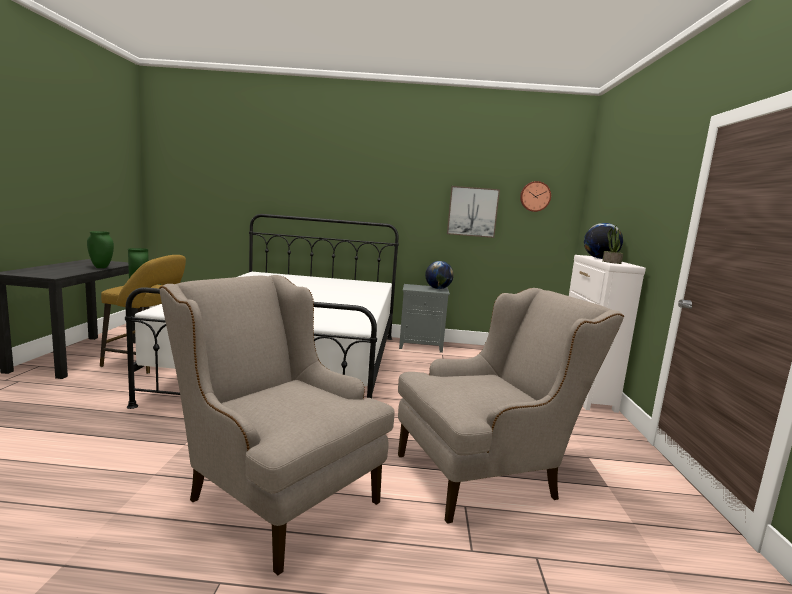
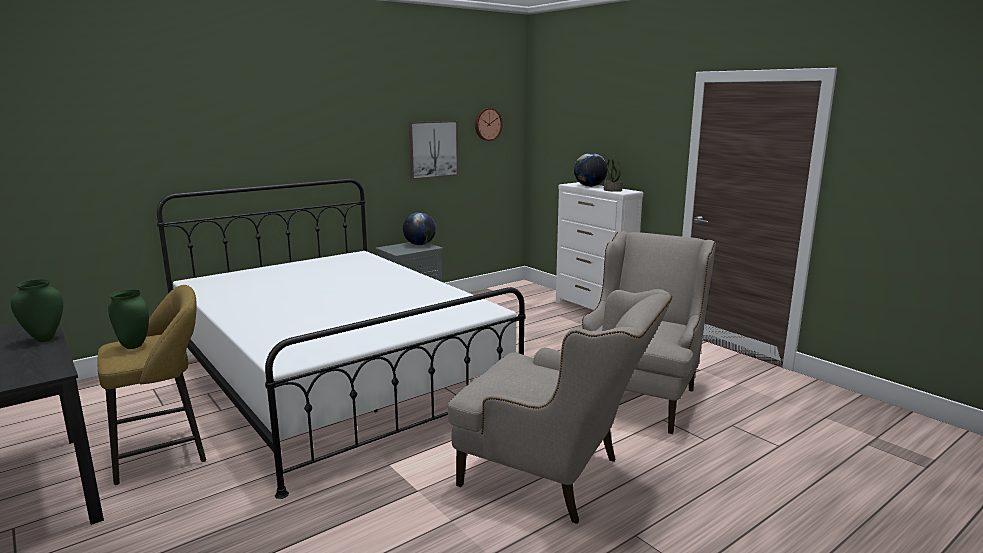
camera: 40 degrees left, 5 degrees up
(274, 492) = (555, 477): beige armchair -> beige armchair turned 150 degrees counterclockwise

